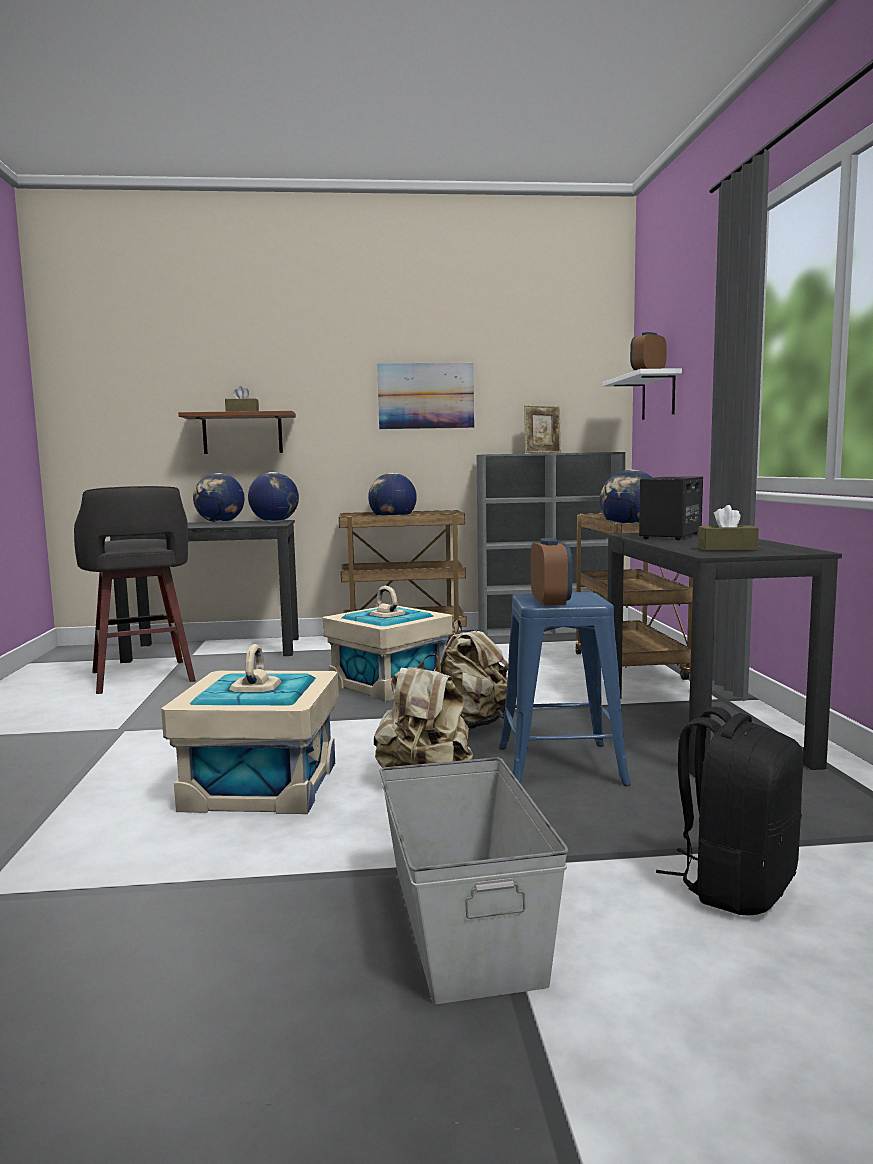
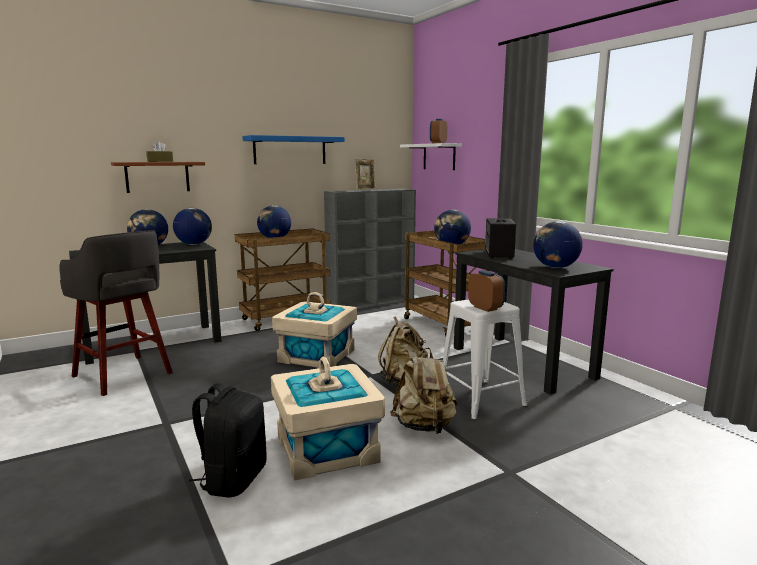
camera: 25 degrees left, 5 degrees up
(426, 396) = (290, 150): picture -> blue shelf
(463, 924) = (541, 510): grey storage box -> none
(560, 765) = (480, 399): blue stool -> white stool
(727, 549) = (555, 267): brown tissue box -> globe
(735, 886) = (630, 455): black backpack -> black backpack (233, 479)

